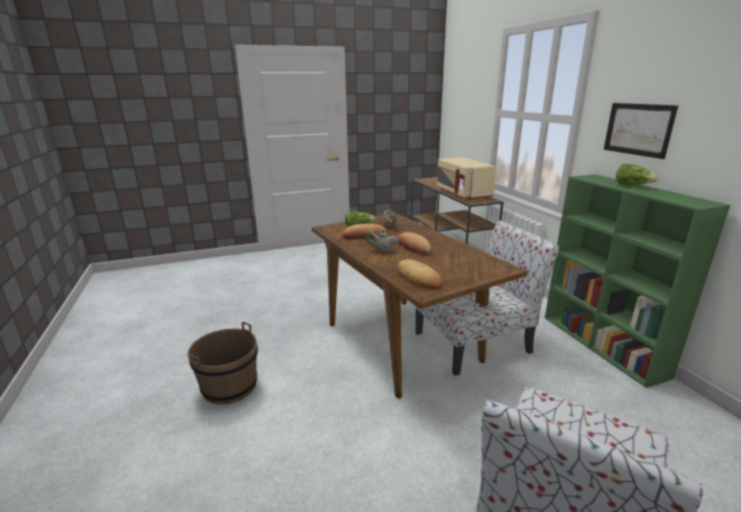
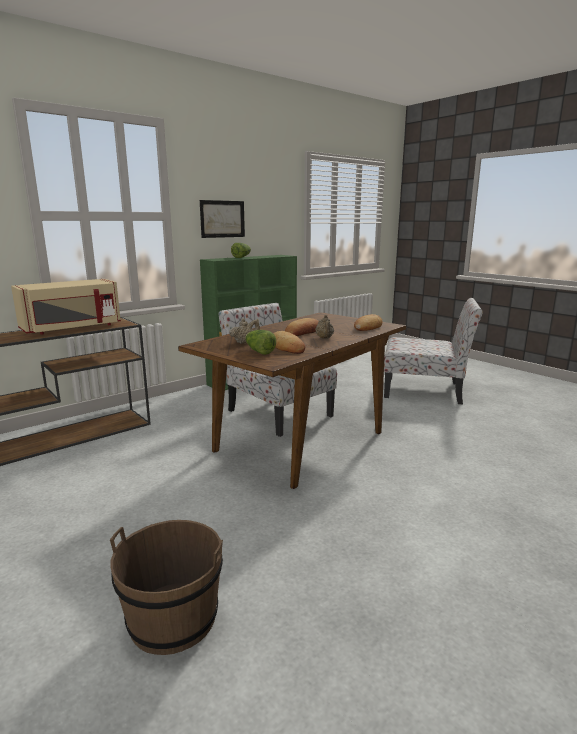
camera: 110 degrees left, 5 degrees down
(230, 386) = (466, 518): brown bucket -> brown bucket (173, 618)

